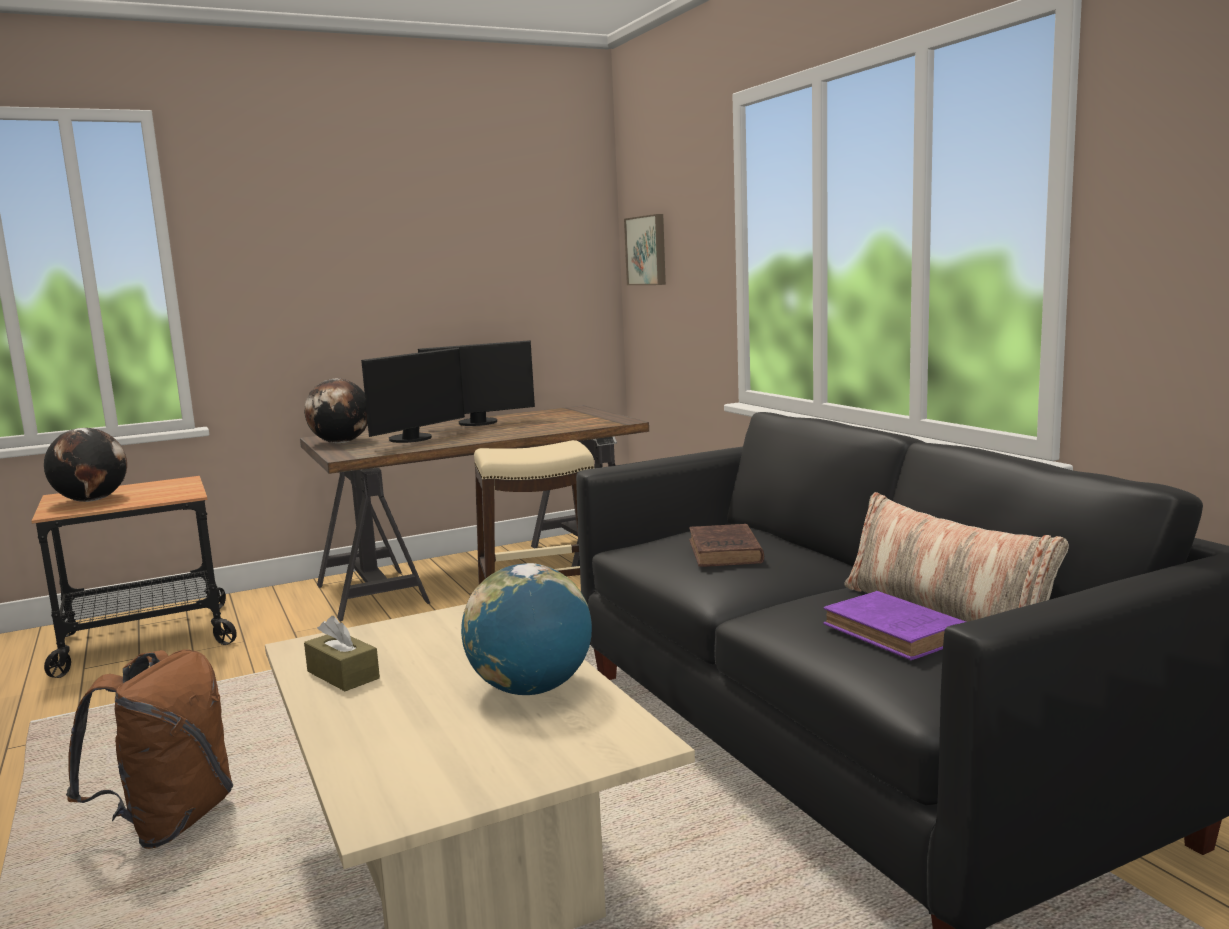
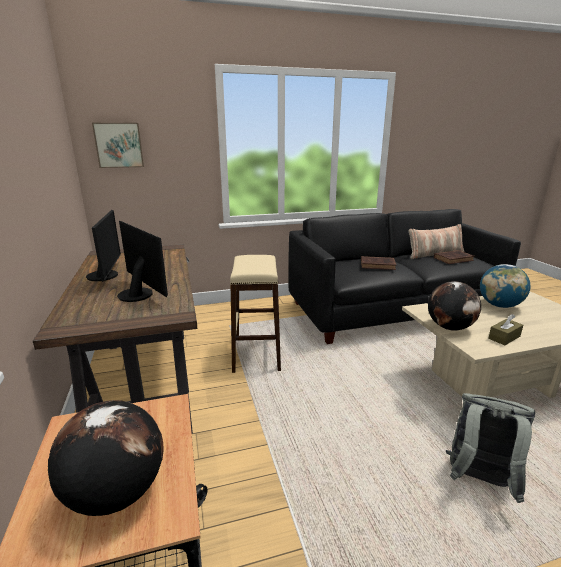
camera: 80 degrees left, 10 degrees up
(170, 822) = (478, 481): brown backpack -> grey backpack
(341, 442) = (107, 319): globe -> globe (449, 327)
(896, 633) = (454, 259): purple book -> brown book

